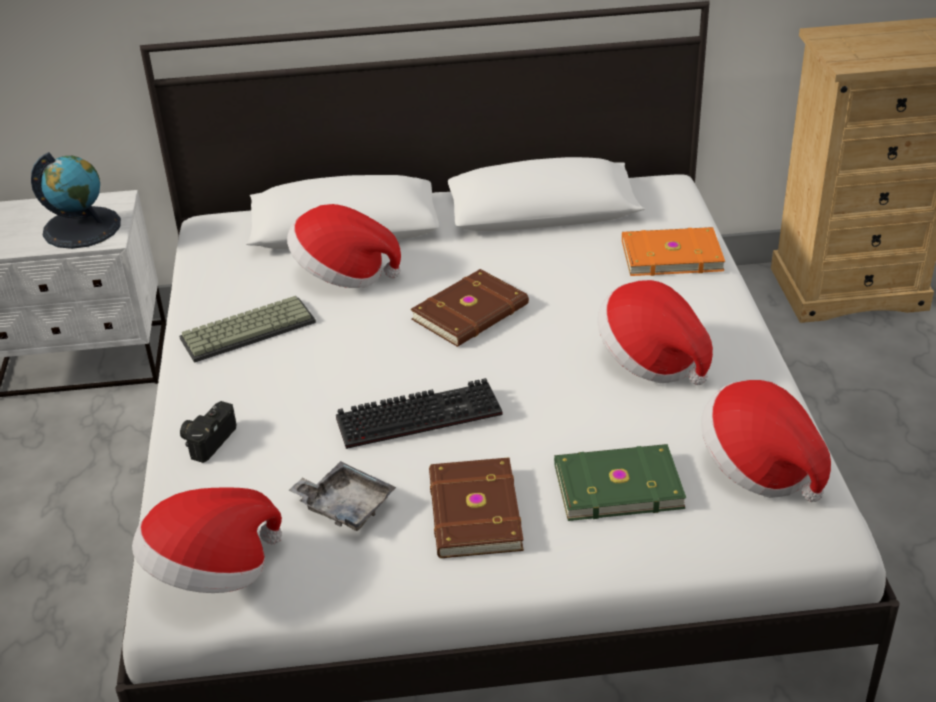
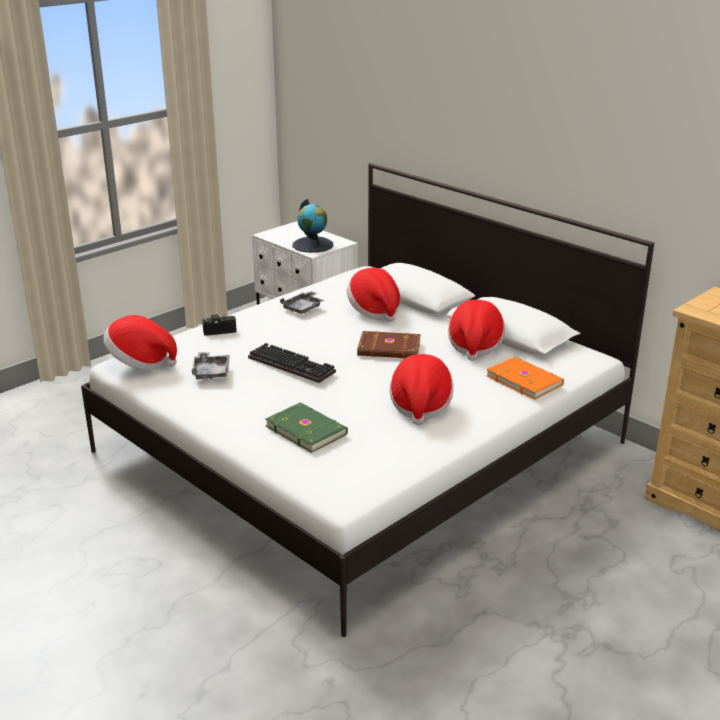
camera: 50 degrees right, 10 degrees down
(248, 329) = (303, 308): keyboard -> grey tray
(472, 513) = (243, 402): brown book -> none
(759, 467) = (371, 463): hat -> hat (474, 346)

